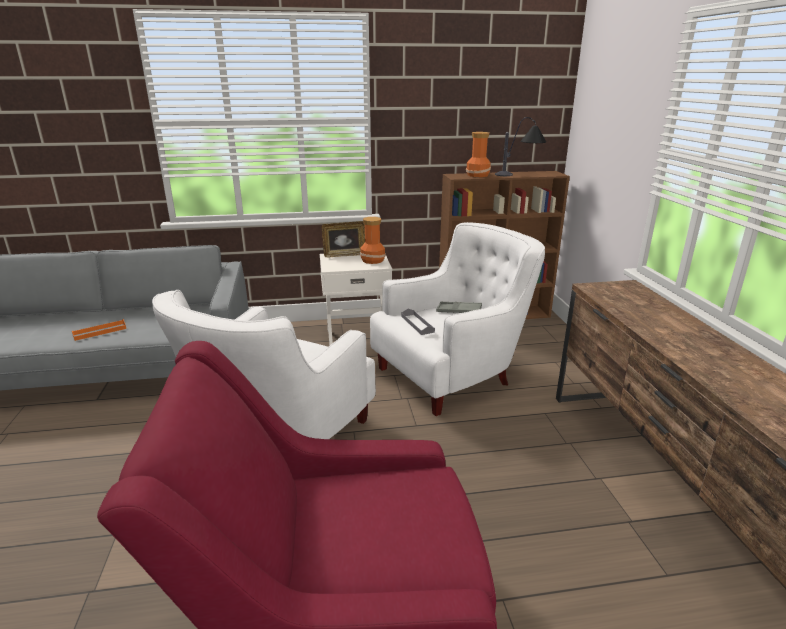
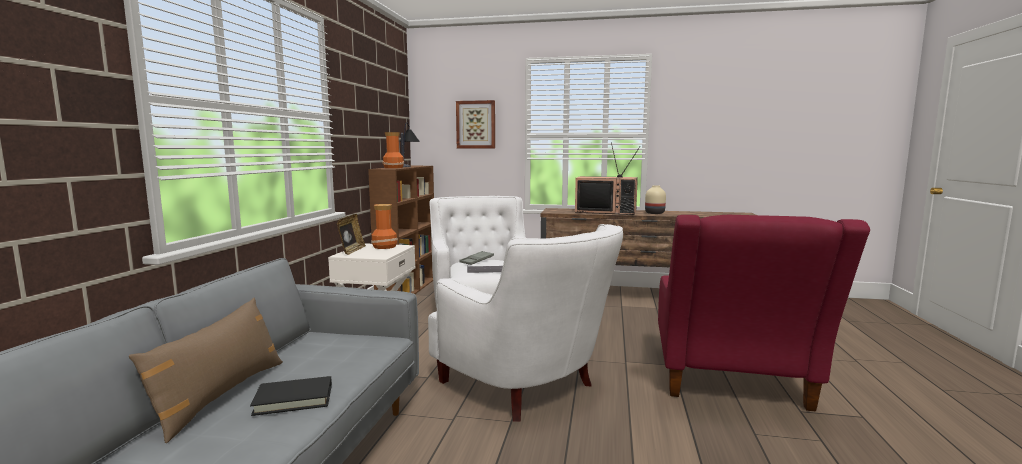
camera: 70 degrees left, 15 degrees down
(99, 332) = (294, 399): orange tray -> black book
(113, 313) = (220, 395): none -> brown pillow
(619, 124) = (476, 124): none -> picture
(662, 323) = (606, 212): none -> television
(721, 366) = (655, 213): none -> beige vase

